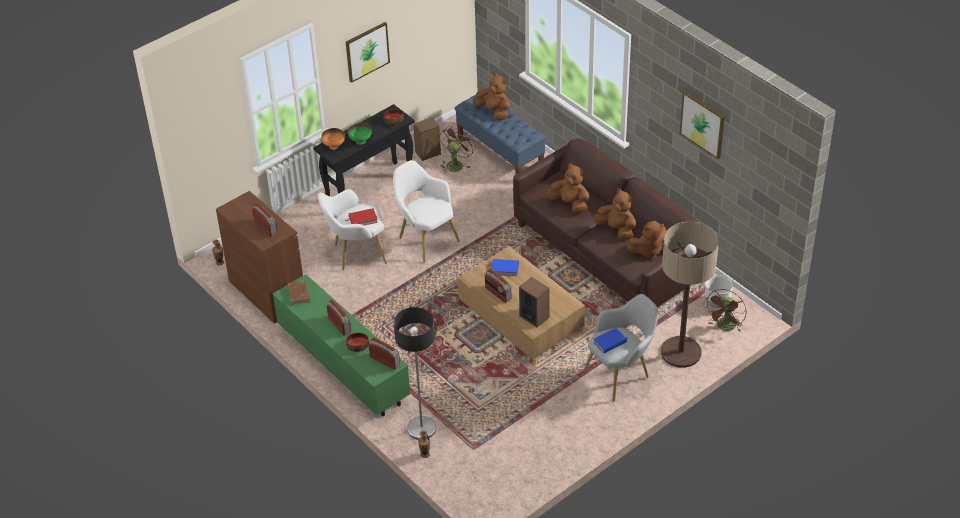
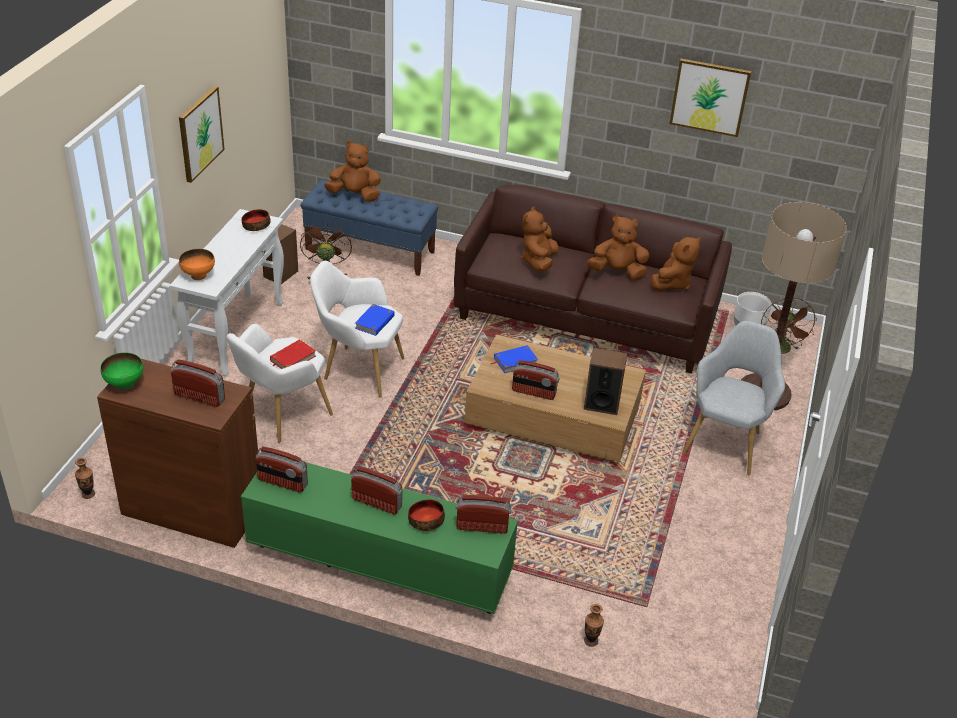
camera: 35 degrees left, 5 degrees down
(299, 294) = (282, 482): brown book -> radio
(360, 141) = (231, 260): green bowl -> green bowl (124, 384)
(369, 188) = (237, 333): black console table -> white console table
(422, 428) = (556, 607): floor lamp -> none
(569, 203) = (538, 261): brown plush toy -> brown plush toy turned 75 degrees counterclockwise
(610, 342) = (729, 397): blue book -> blue book (375, 322)

